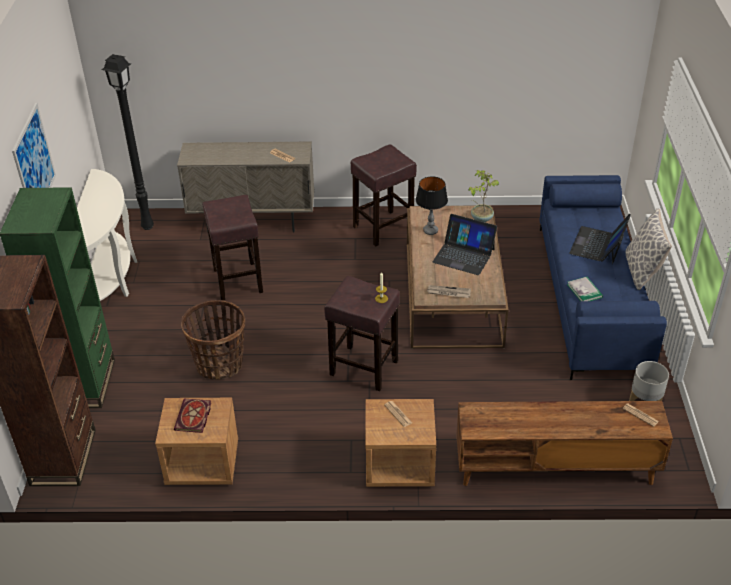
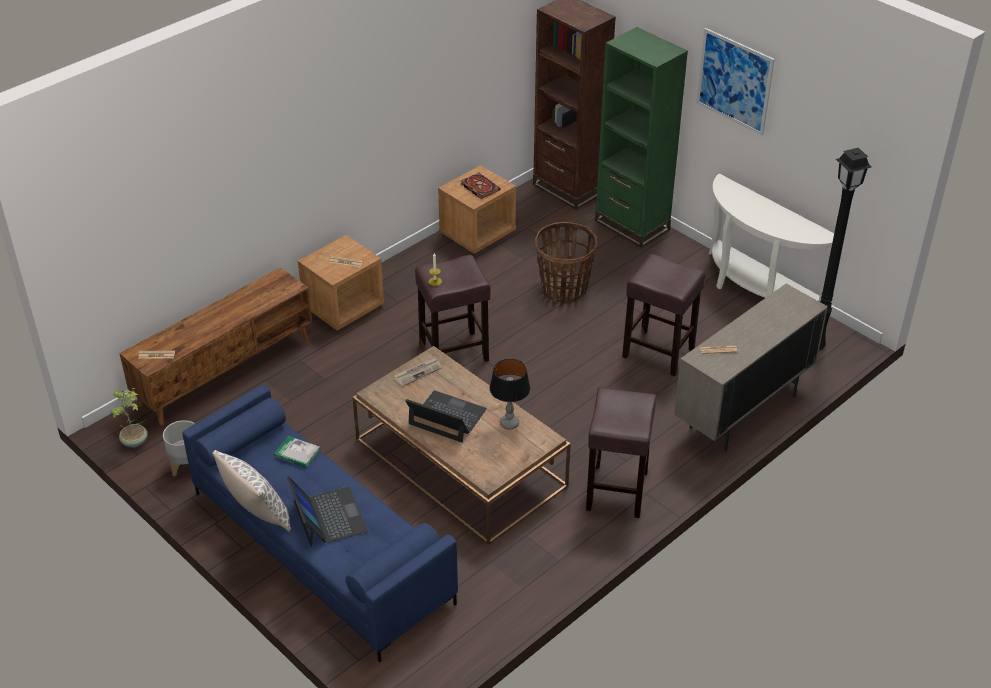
camera: 135 degrees right, 0 degrees up
(464, 255) = (447, 417): laptop -> laptop turned 45 degrees clockwise
(481, 218) = (478, 470): potted plant -> potted plant (135, 441)

